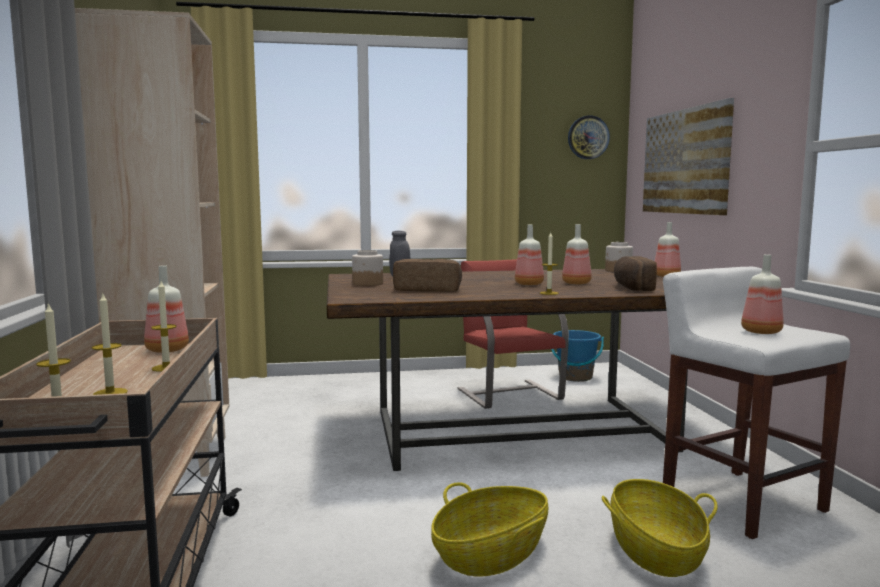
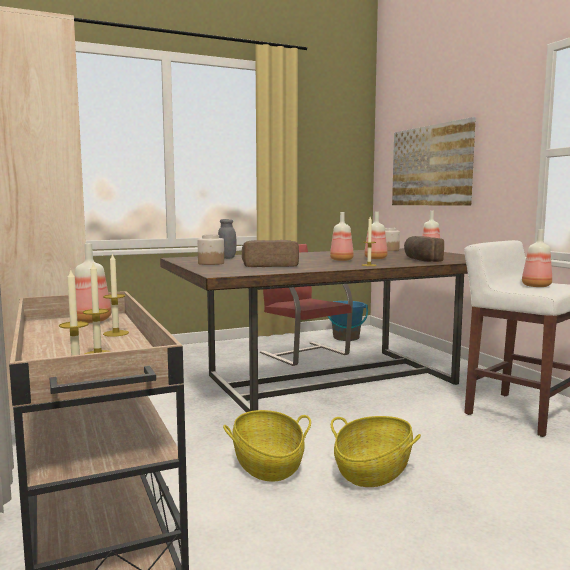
camera: 15 degrees left, 0 degrees up
(588, 137) = (346, 146): wall clock -> none
(655, 551) = (487, 453): basket -> basket (267, 464)

